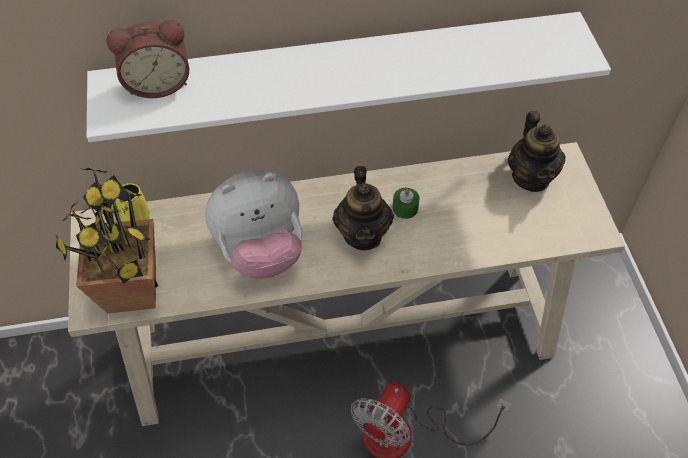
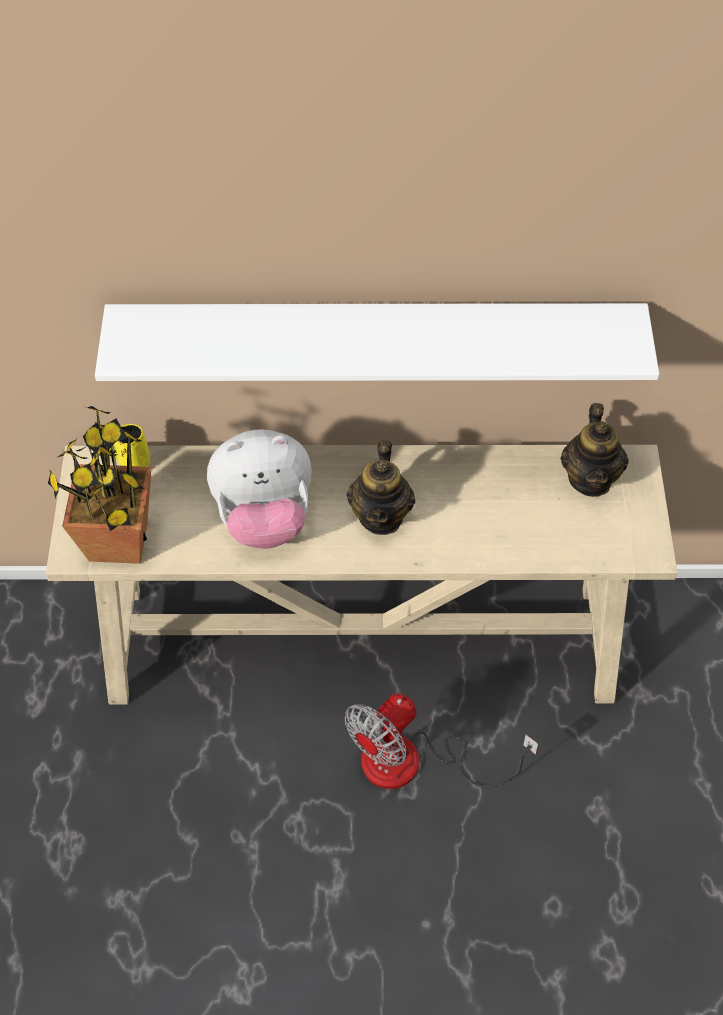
camera: 10 degrees right, 0 degrees up
(158, 83) = (174, 327): alarm clock -> none
(405, 208) = (435, 494): green candle -> none

